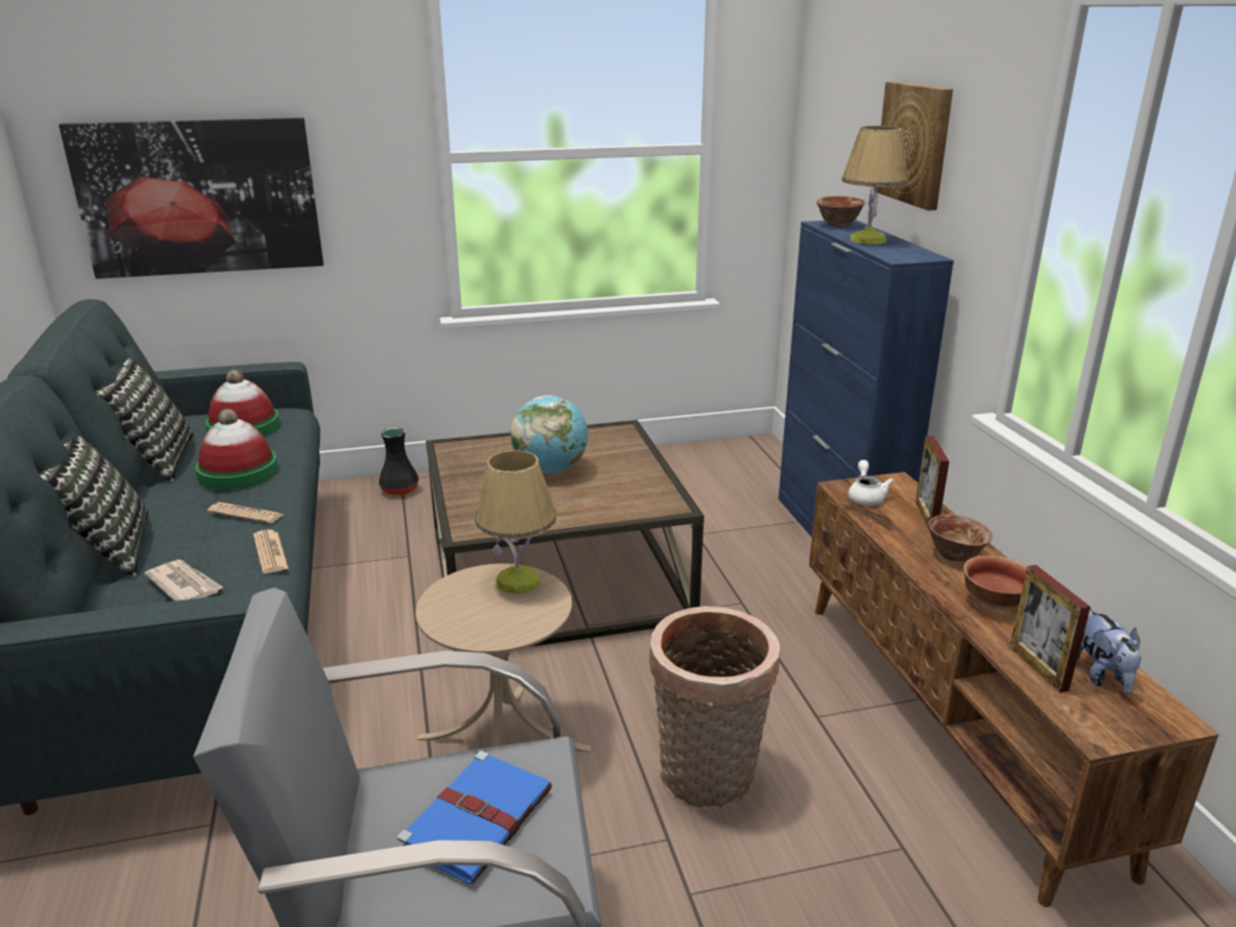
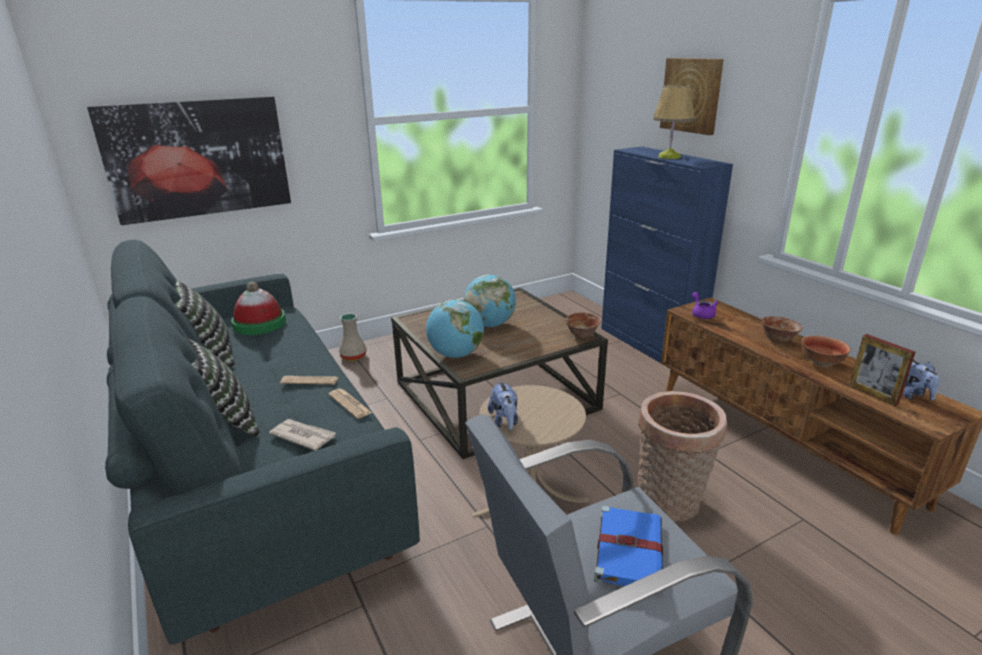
camera: 15 degrees left, 0 degrees up
(238, 472) = (280, 354): hat -> none
(400, 490) = (353, 356): black vase -> beige vase
(447, 609) = (504, 421): none -> plush toy
(469, 507) = (456, 355): none -> globe
(519, 581) = (536, 395): table lamp -> none
(838, 225) = (639, 150): bowl -> bowl (582, 335)
(866, 496) = (702, 314): white teapot -> purple teapot
(926, 516) = (743, 320): picture frame -> none

